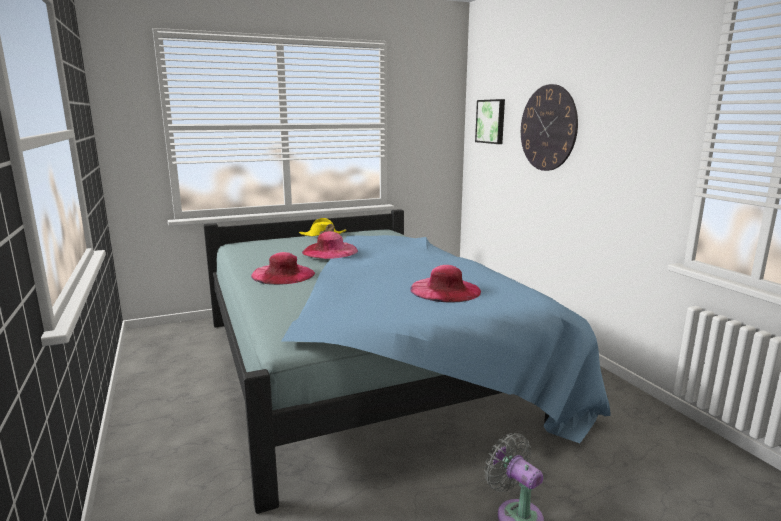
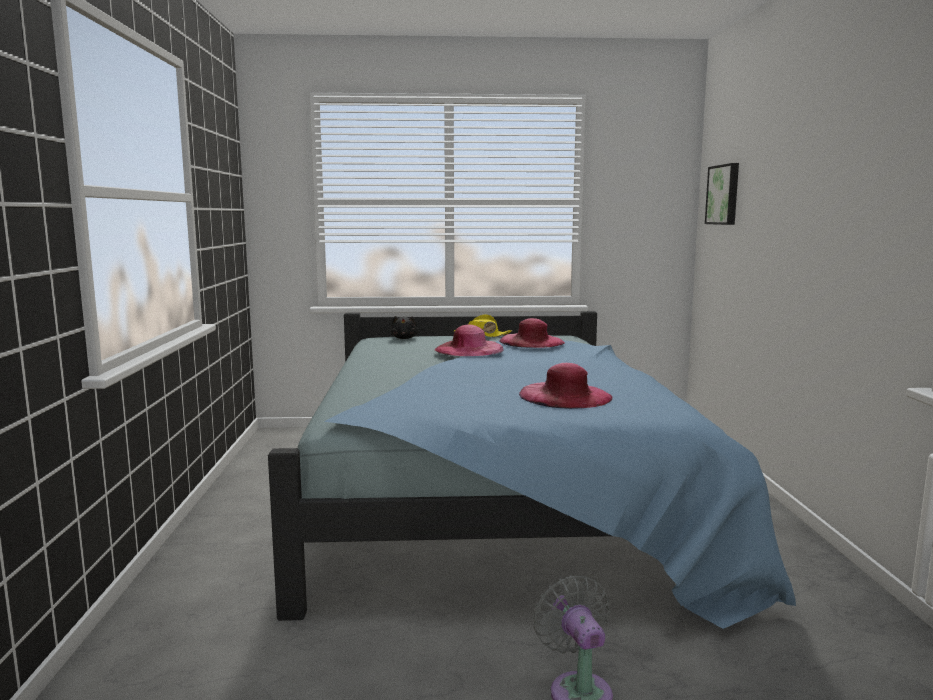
camera: 20 degrees right, 5 degrees down
(262, 243) = (404, 338): none -> black plush toy
(283, 274) = (394, 367): pink hat -> pink hat (531, 341)
(548, 128) = (782, 198): wall clock -> none

